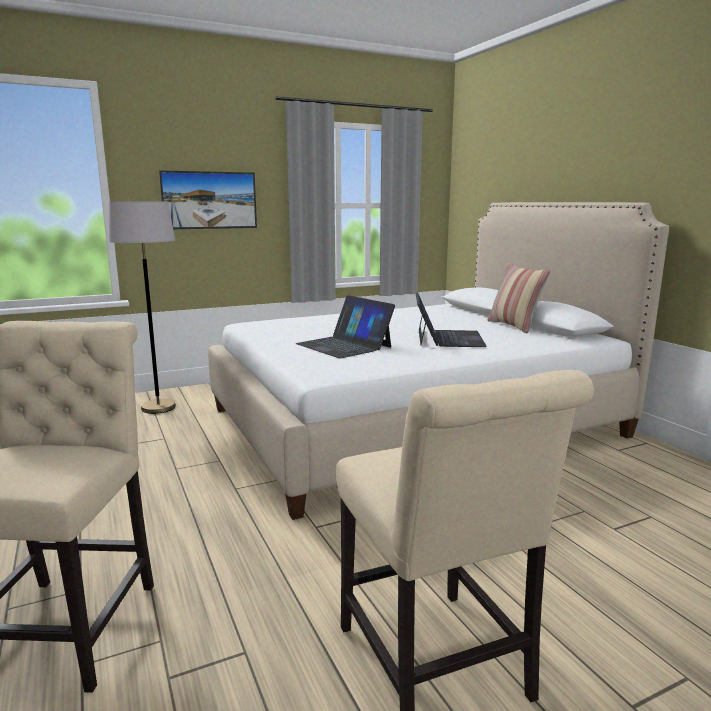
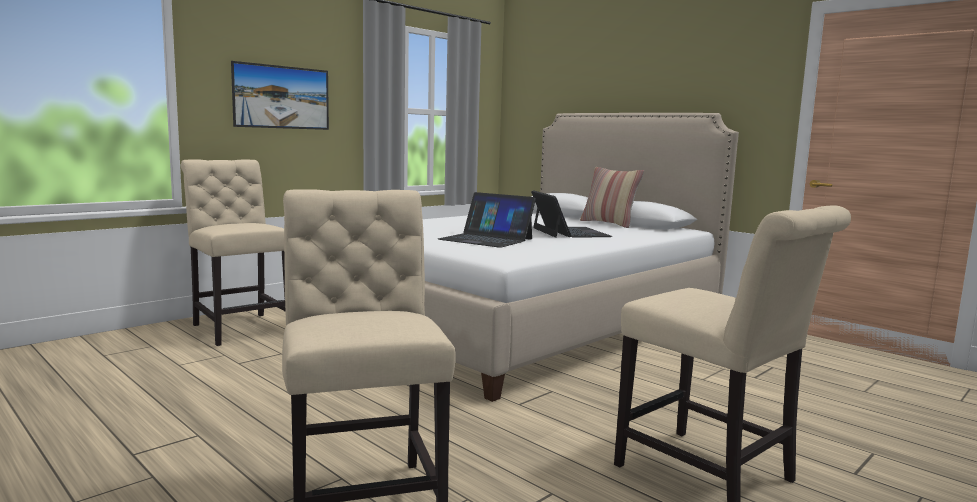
camera: 20 degrees left, 5 degrees down
(158, 407) = (240, 328): grey floor lamp -> beige chair

